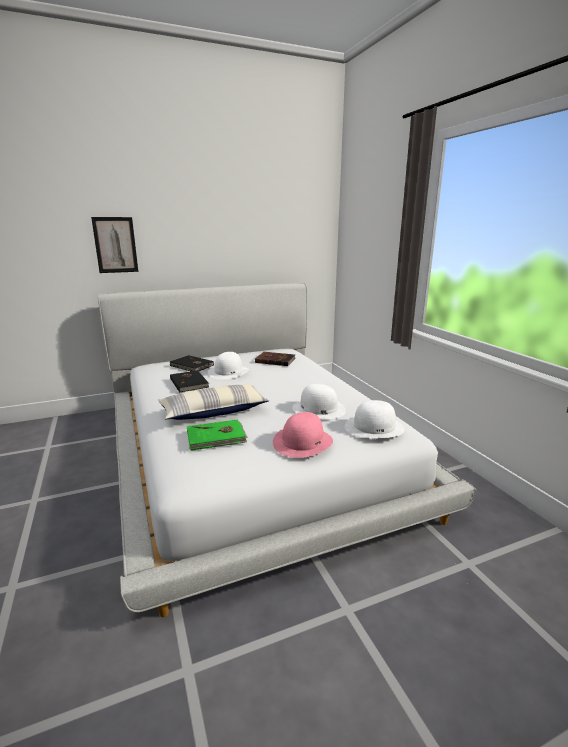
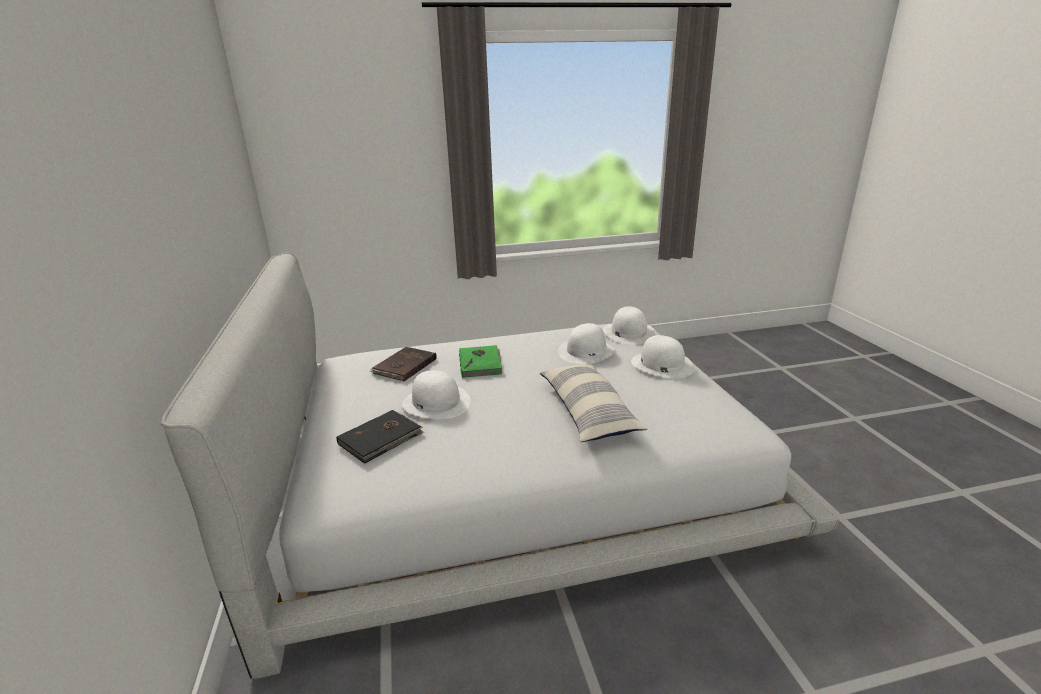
camera: 80 degrees left, 5 degrees up
(115, 245) = (96, 278): picture -> none
(189, 383) = (471, 436): black book -> none
(216, 437) = (660, 409): green book -> green book (481, 363)
(302, 441) = (661, 364): pink hat -> white hat

